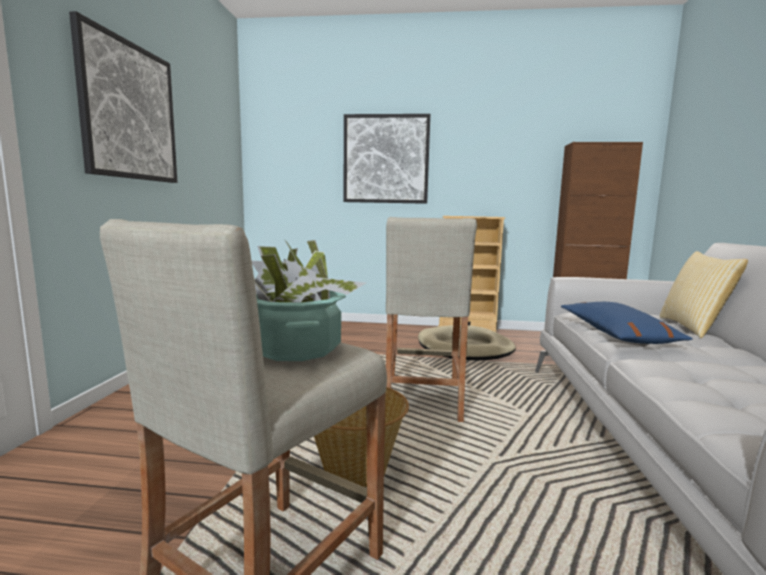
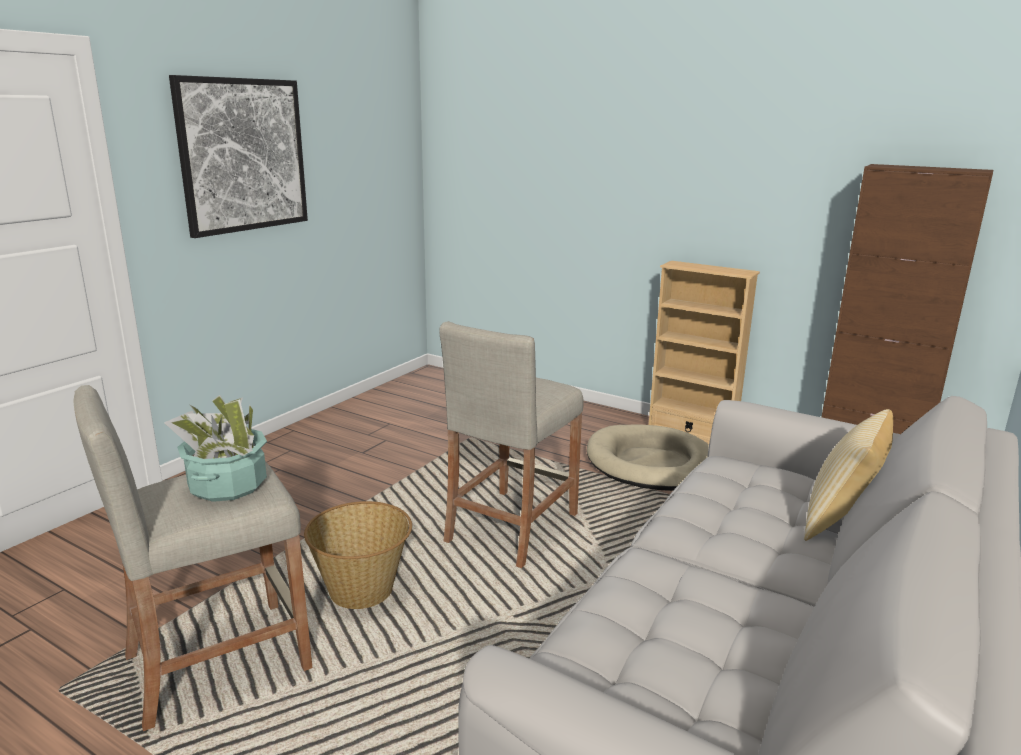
camera: 25 degrees right, 10 degrees up
(386, 159) = (597, 169): picture -> none
(616, 334) = (700, 509): blue pillow -> none

